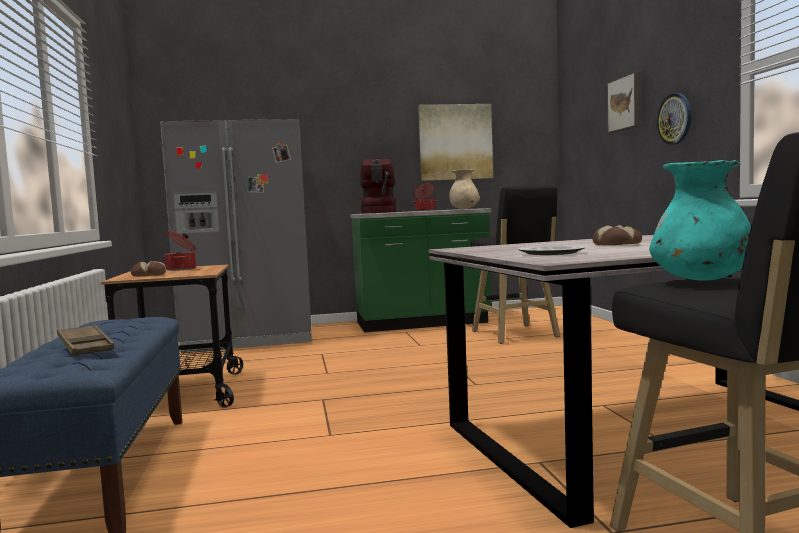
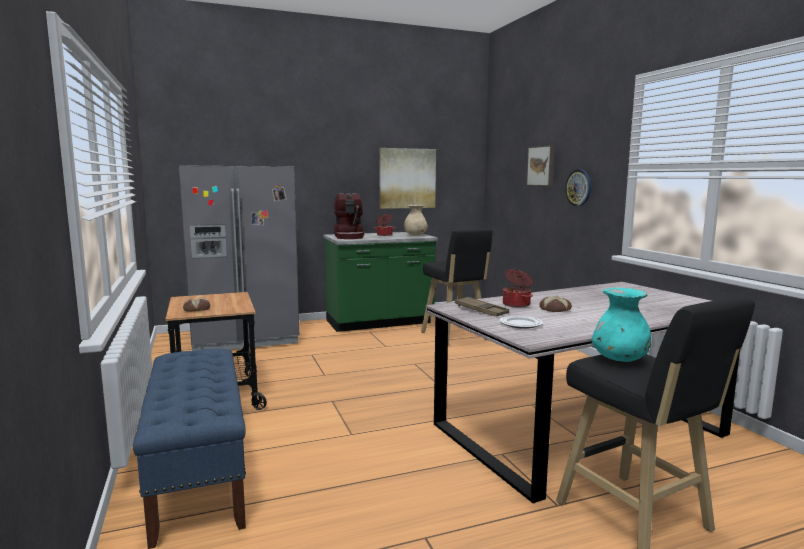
camera: 10 degrees left, 5 degrees up
(85, 346) = (195, 389): brown tray -> brown tray (481, 310)
(182, 269) = (215, 299): cooking pot -> cooking pot (517, 304)

